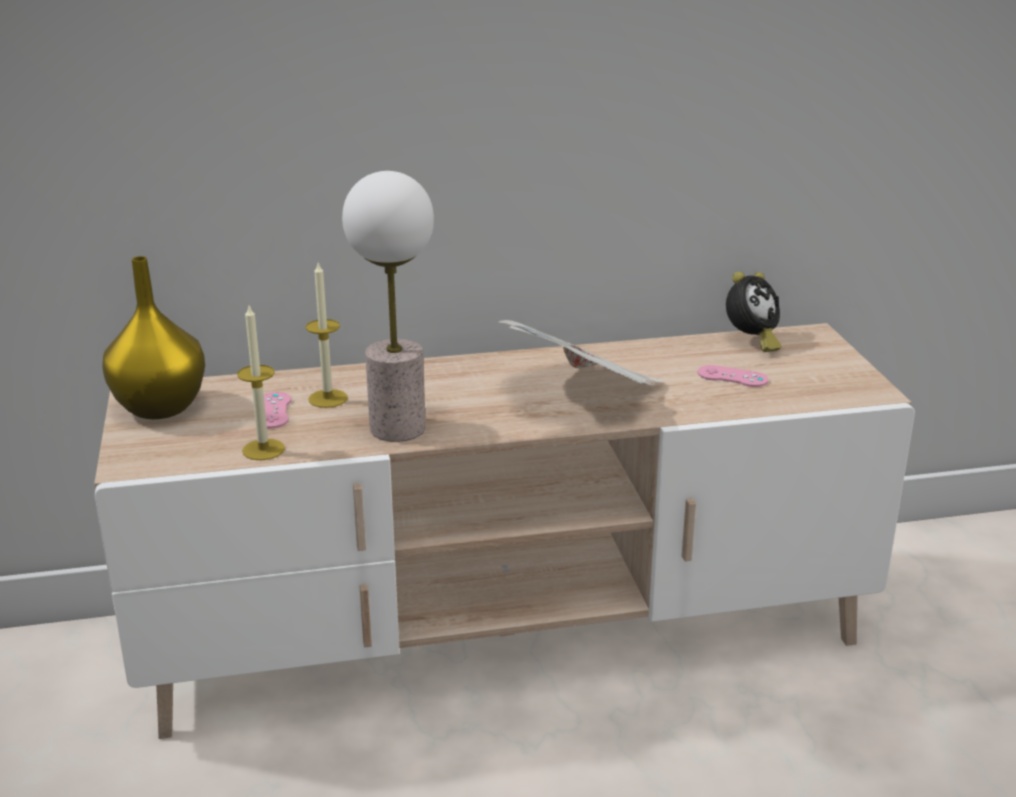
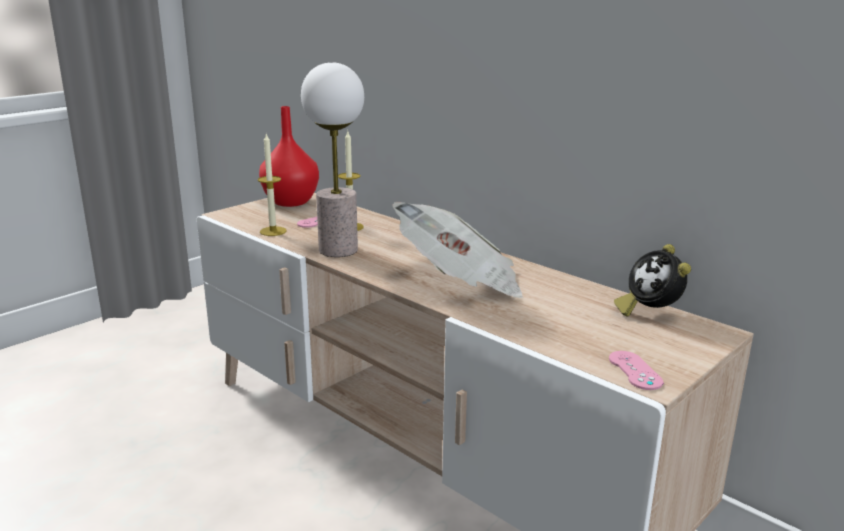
camera: 55 degrees right, 5 degrees down
(159, 408) = (289, 202): yellow vase -> red vase
(732, 377) = (574, 320): pink game controller -> pink game controller (635, 370)
(751, 342) = (649, 312): alarm clock -> alarm clock turned 60 degrees clockwise

